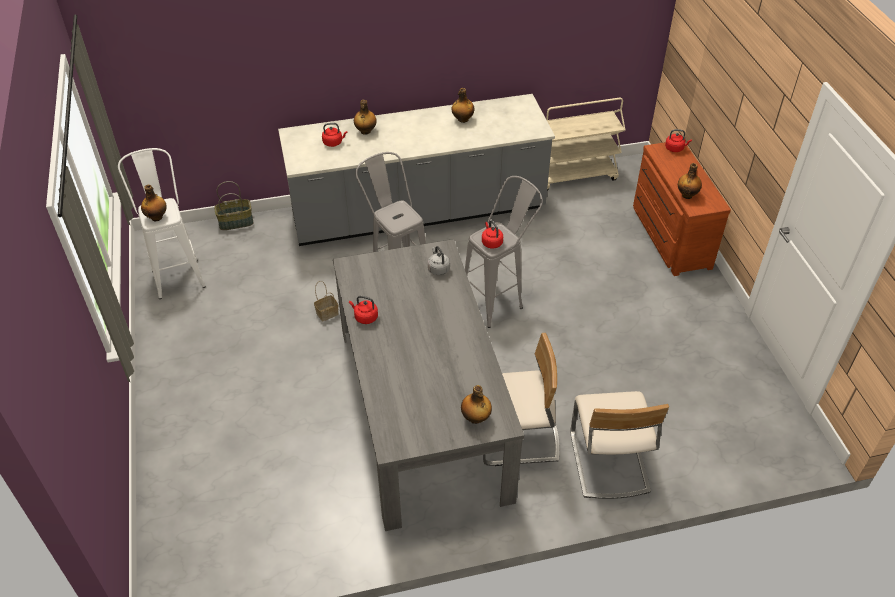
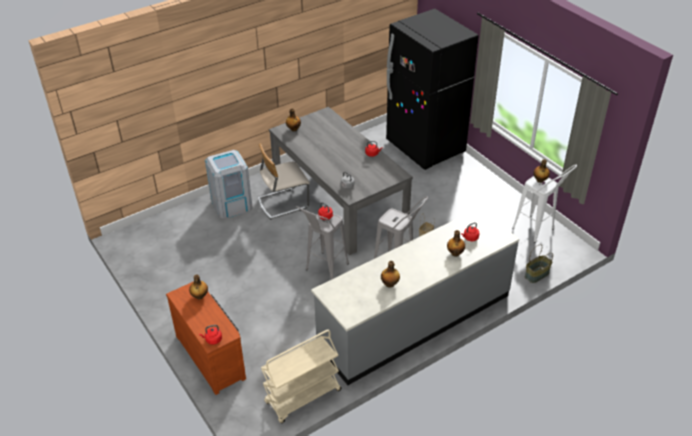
camera: 160 degrees right, 5 degrees down
(197, 488) = (425, 148): none -> black fridge
(608, 462) = (231, 204): beige chair -> grey trash can

